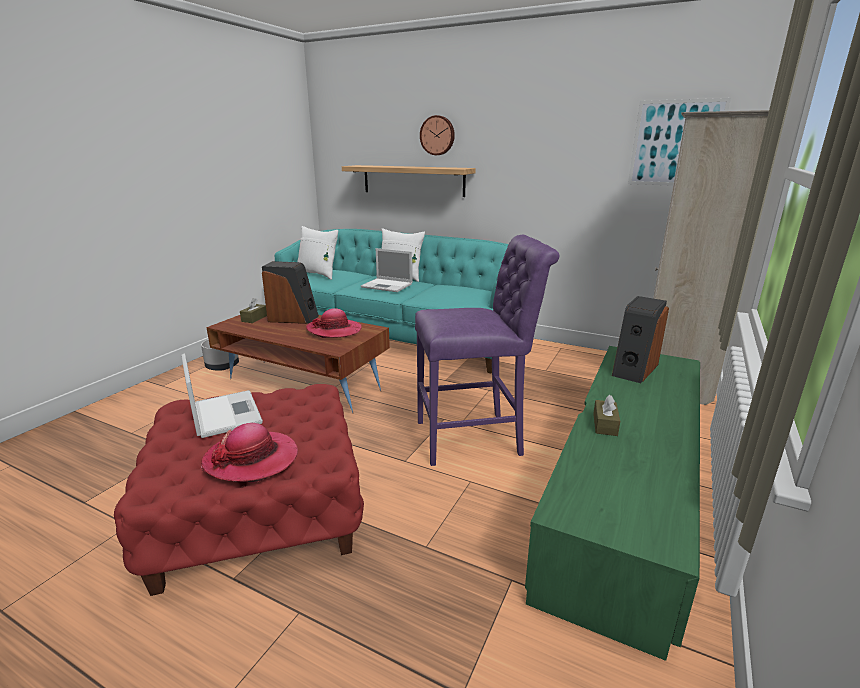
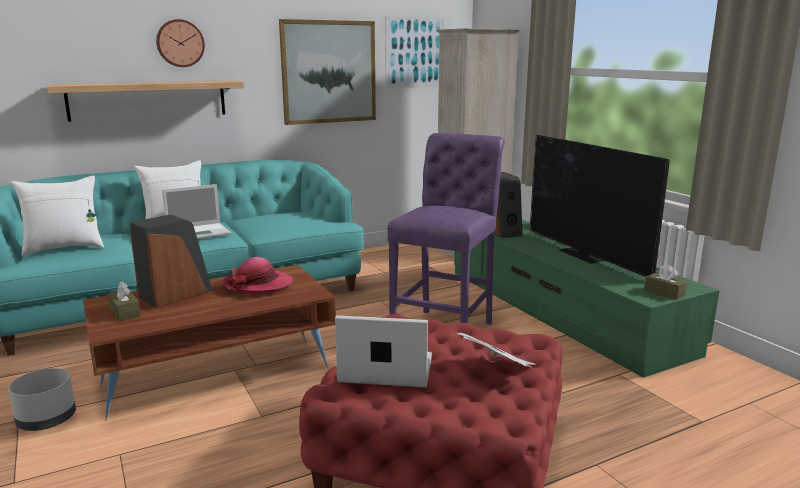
camera: 55 degrees left, 5 degrees down
(251, 459) = (497, 370): hat -> newspaper
(563, 164) = (329, 72): none -> picture
(605, 424) = (563, 260): brown tissue box -> brown tissue box (664, 292)
(648, 433) = (584, 254): none -> television

